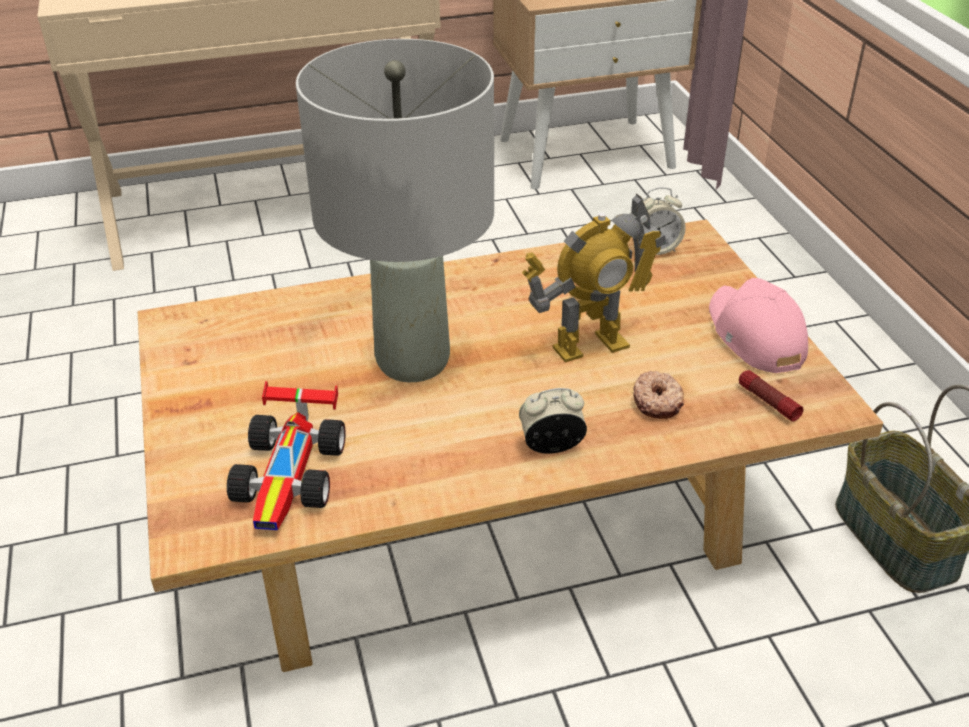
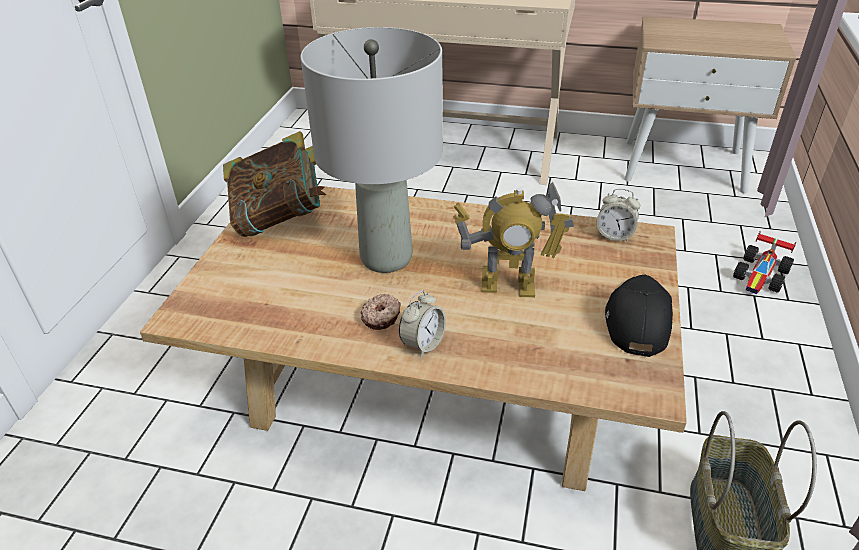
camera: 30 degrees right, 0 degrees up
(216, 357) = (280, 219): none -> book
(293, 474) = (259, 301): toy car -> toy car (762, 275)
(551, 446) = (423, 344): alarm clock -> alarm clock turned 105 degrees clockwise
(658, 402) = (521, 341): donut -> donut (382, 317)
(754, 336) = (636, 321): pink cap -> black cap
(768, 402) = (604, 372): flashlight -> none

